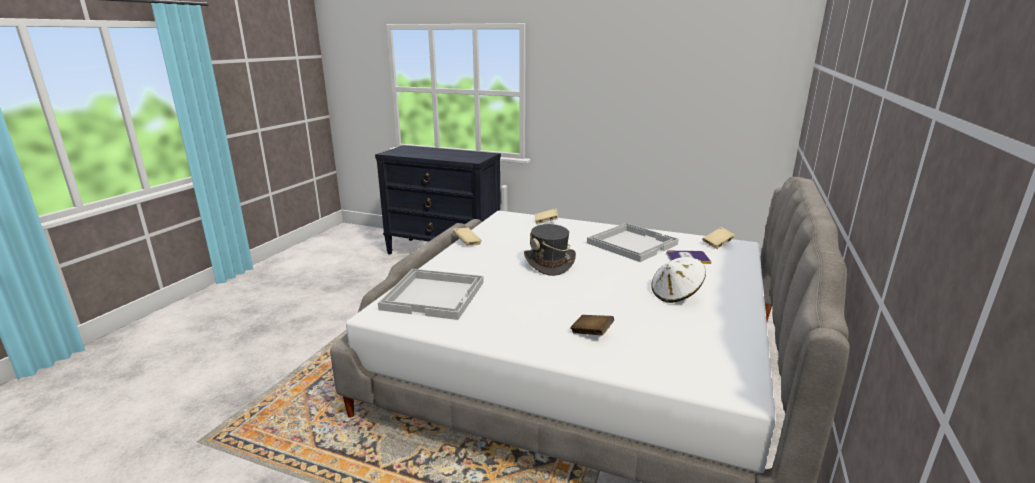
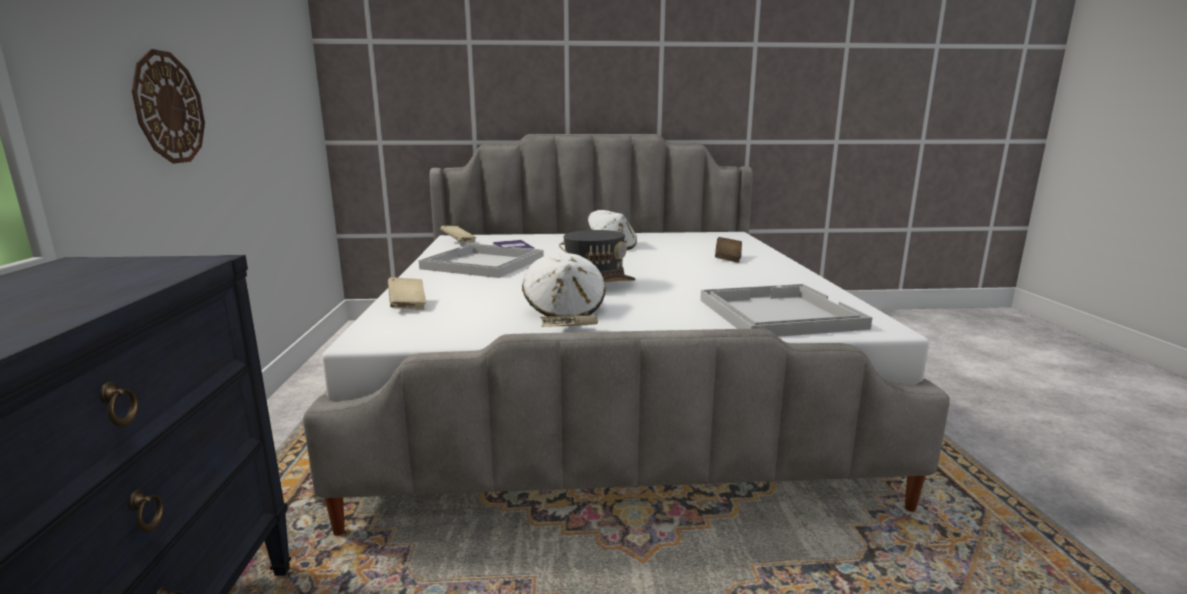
camera: 115 degrees left, 5 degrees down
(504, 248) = (564, 310): none -> white hat
(597, 112) = (168, 108): none -> wall clock

